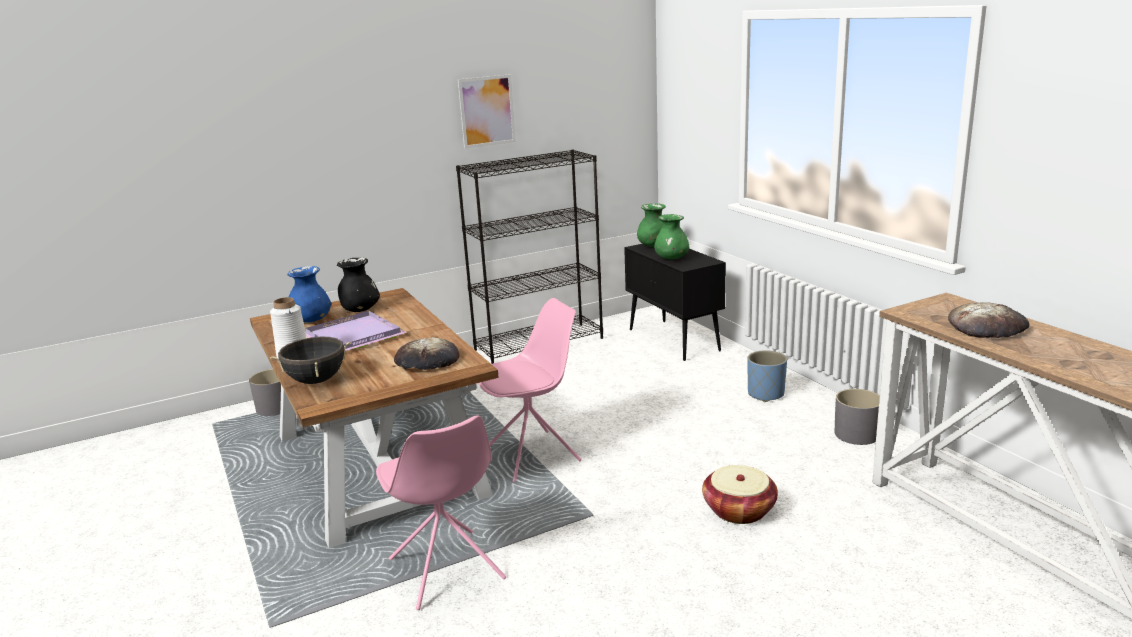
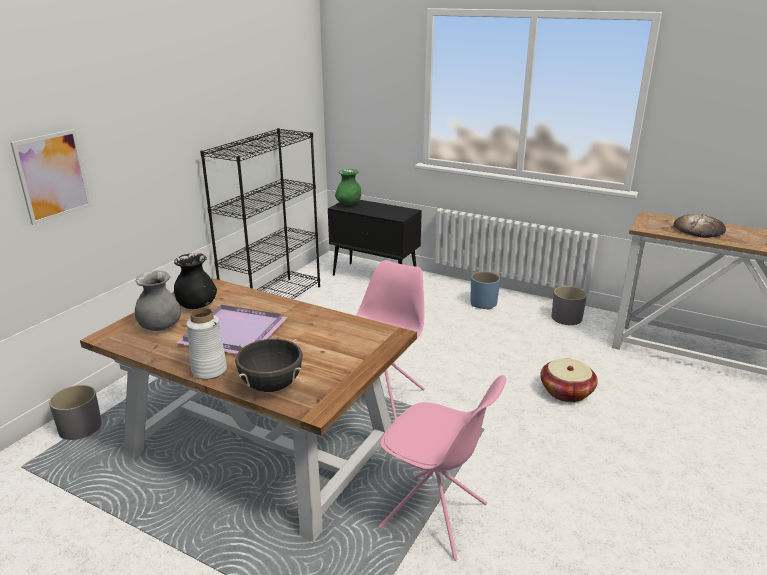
camera: 35 degrees left, 5 degrees up
(311, 320) = (160, 327): blue vase -> grey vase
(427, 360) = (344, 339): bread -> none
(487, 111) = (217, 96): picture -> picture (53, 176)
(672, 258) = (379, 212): green vase -> none

